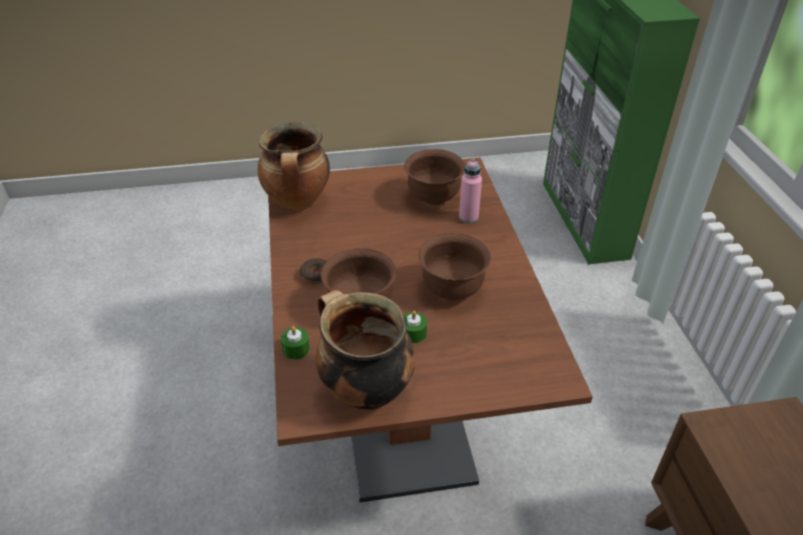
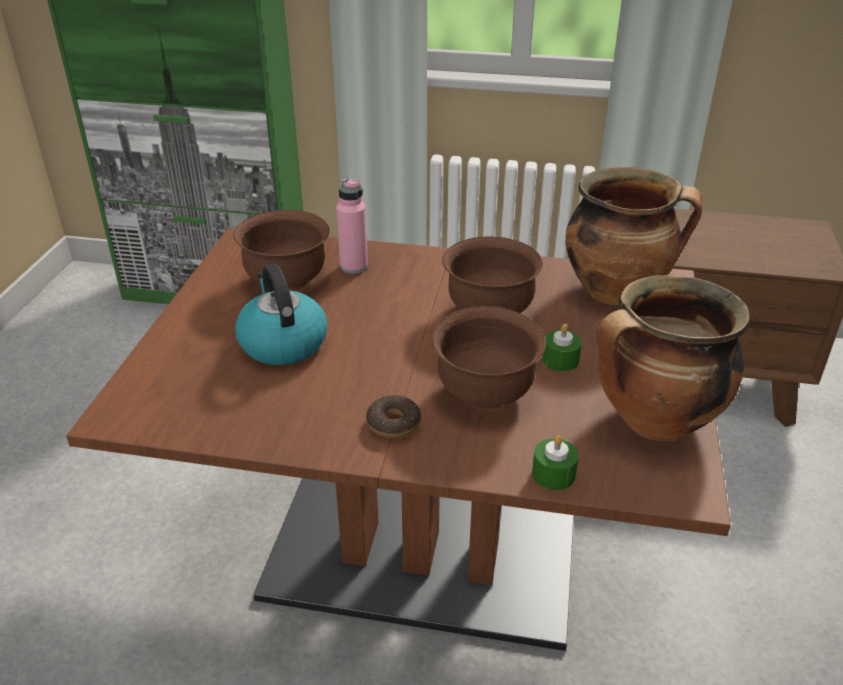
camera: 70 degrees left, 5 degrees down
(298, 203) = (186, 410): cooking pot -> cooking pot (617, 291)
(370, 214) = (282, 343): none -> kettle

